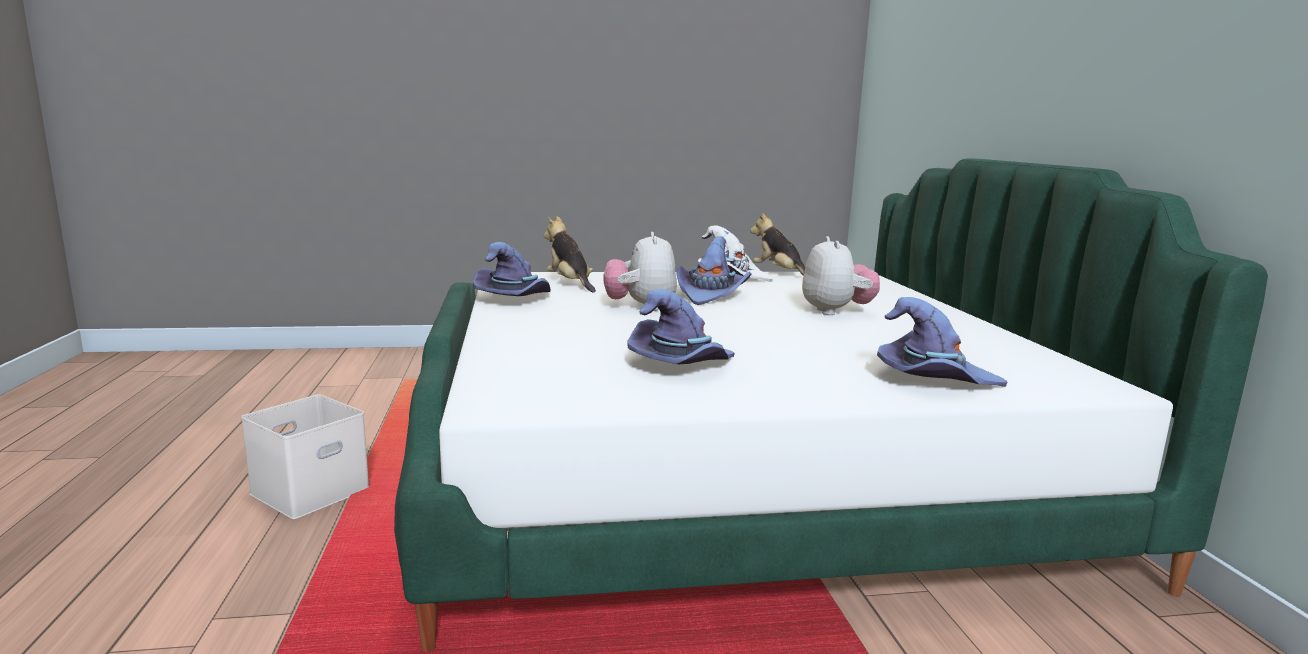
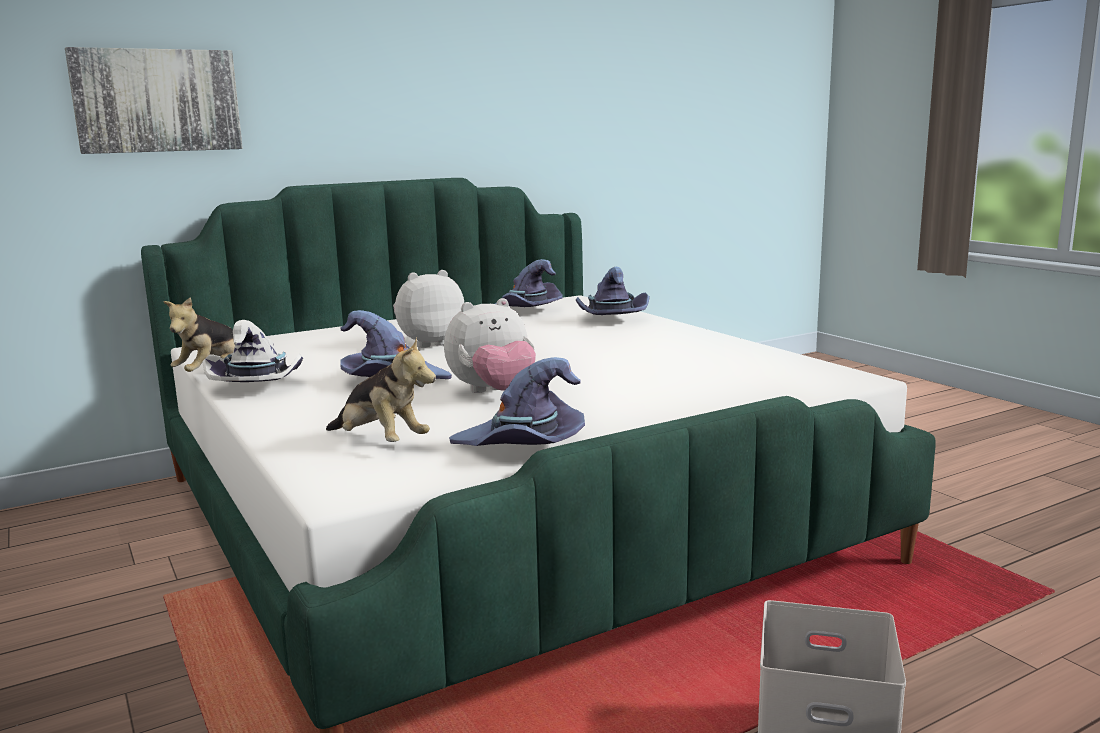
camera: 110 degrees left, 0 degrees up
(570, 284) = (380, 442): plush toy -> plush toy turned 90 degrees counterclockwise
(680, 365) = (676, 358): purple hat -> purple hat (527, 310)
(942, 78) = (157, 101): none -> picture

